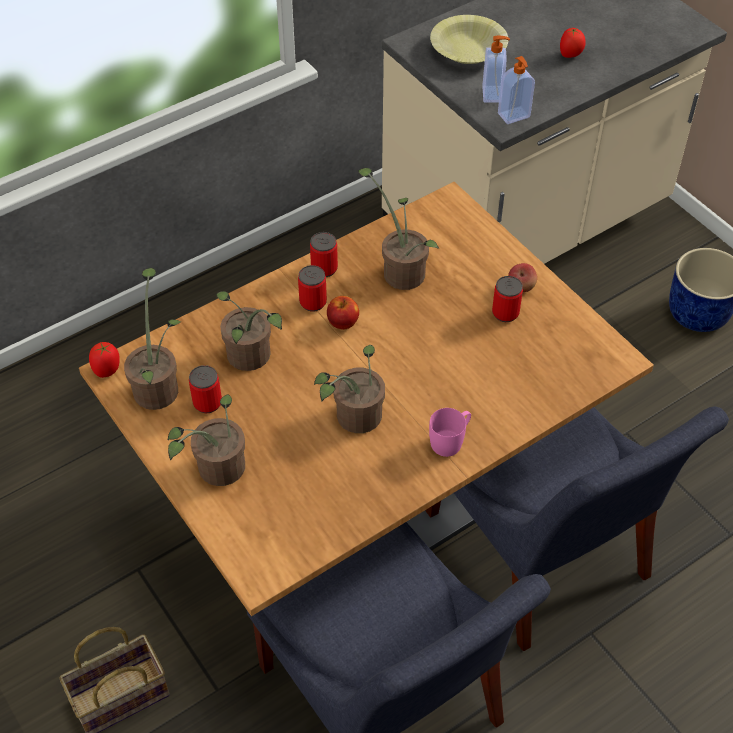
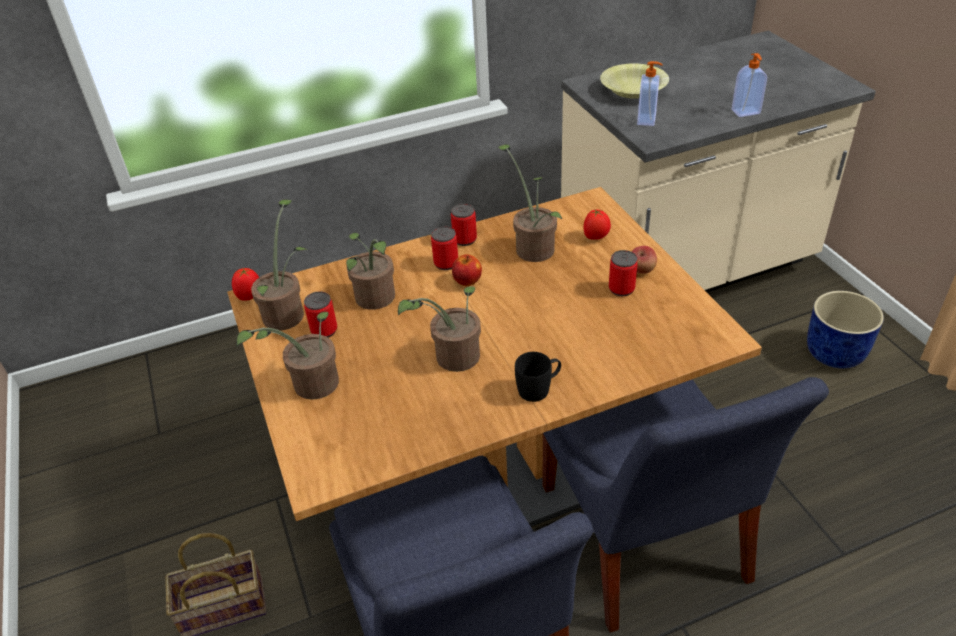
camera: 15 degrees right, 10 degrees down
(451, 440) = (539, 388): pink mug -> black mug
(514, 116) = (662, 136): soap dispenser -> soap dispenser (746, 112)
(570, 55) = (724, 98): tomato -> tomato (596, 237)

